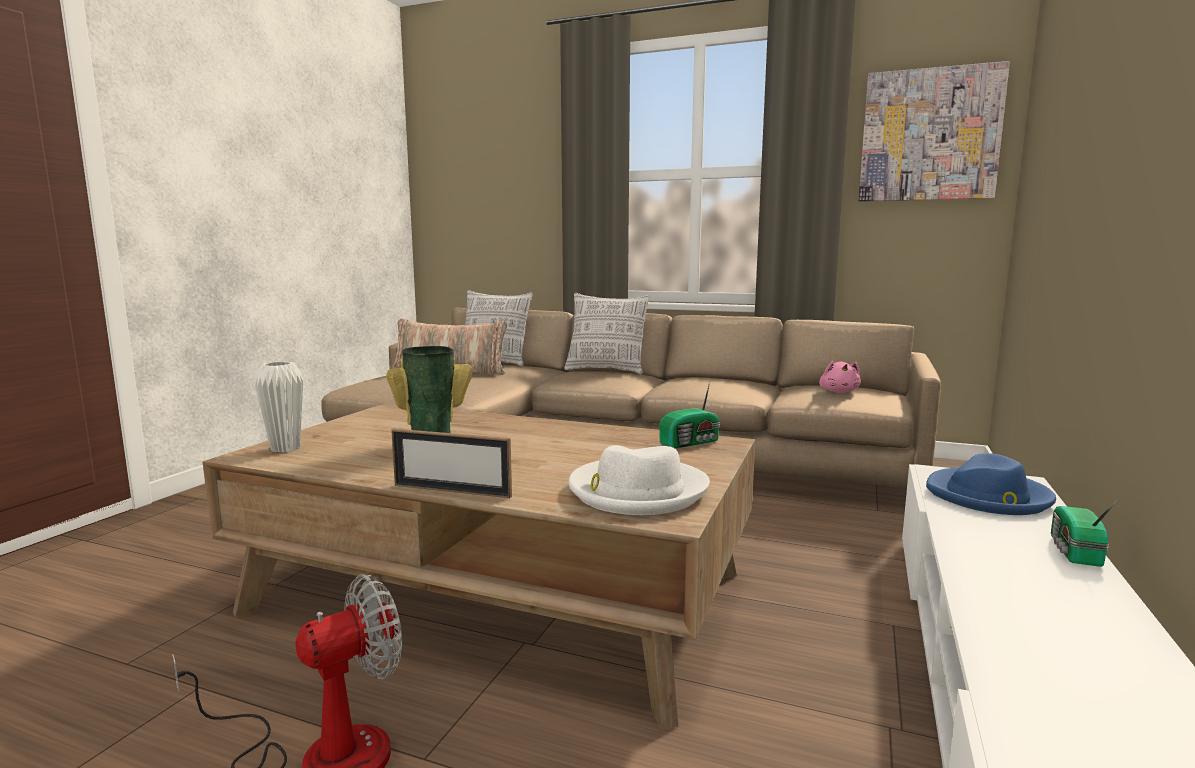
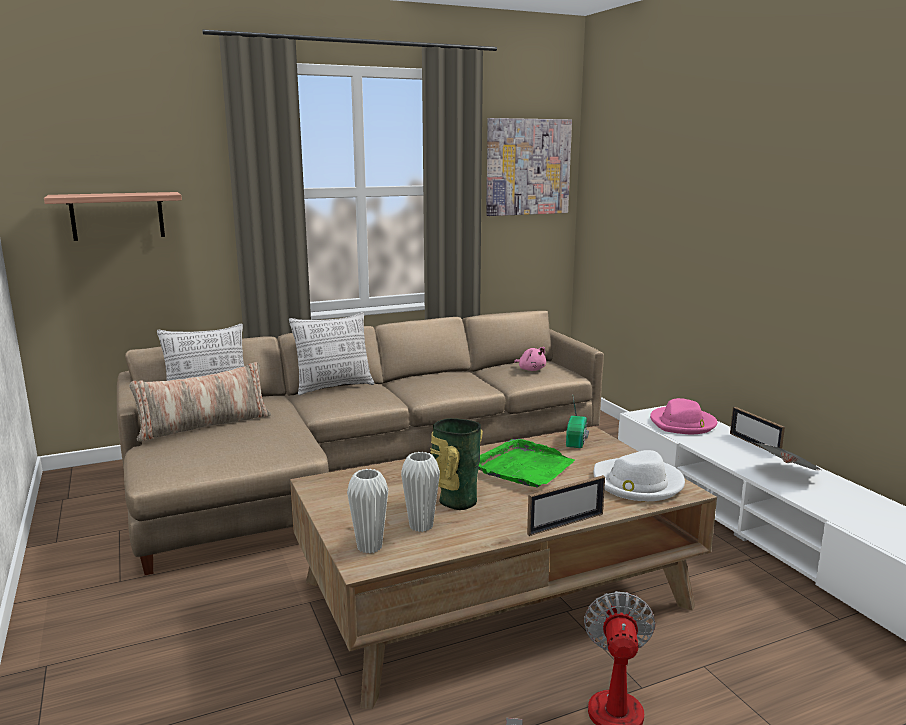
camera: 45 degrees left, 5 degrees up
(354, 450) = (421, 526): none -> white vase
(483, 198) = (117, 216): none -> shelf
(564, 444) = (523, 467): none -> green tray
(988, 496) = (683, 424): blue hat -> pink hat
(1044, 604) = (787, 474): none -> newspaper
(1073, 552) = (754, 444): radio -> picture frame

